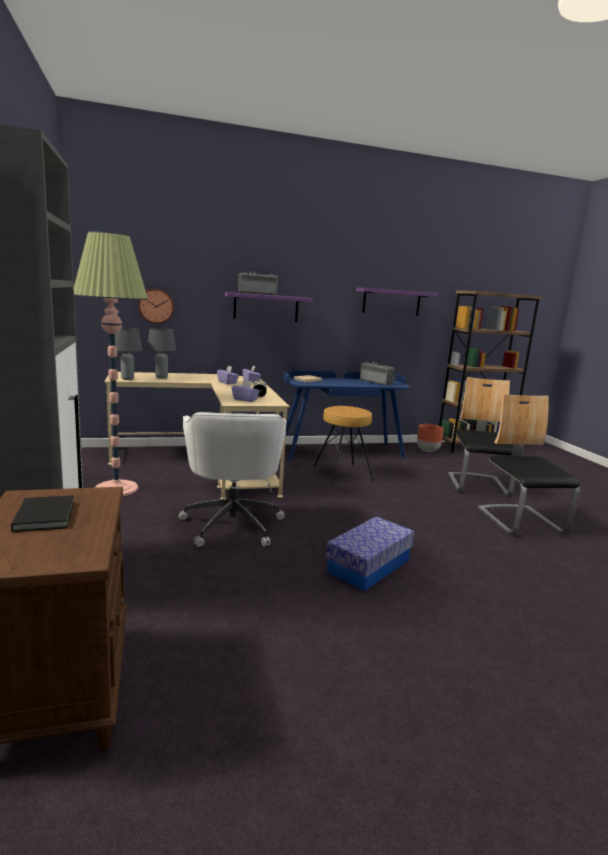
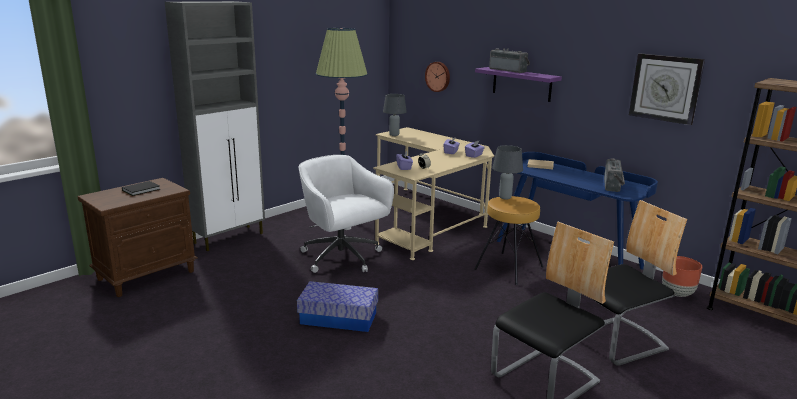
camera: 60 degrees right, 5 degrees up
(162, 377) = (420, 138): grey table lamp -> grey table lamp (505, 198)
(232, 523) = (342, 258): white office chair -> white office chair turned 90 degrees clockwise
(391, 302) = (665, 88): purple shelf -> wall clock

